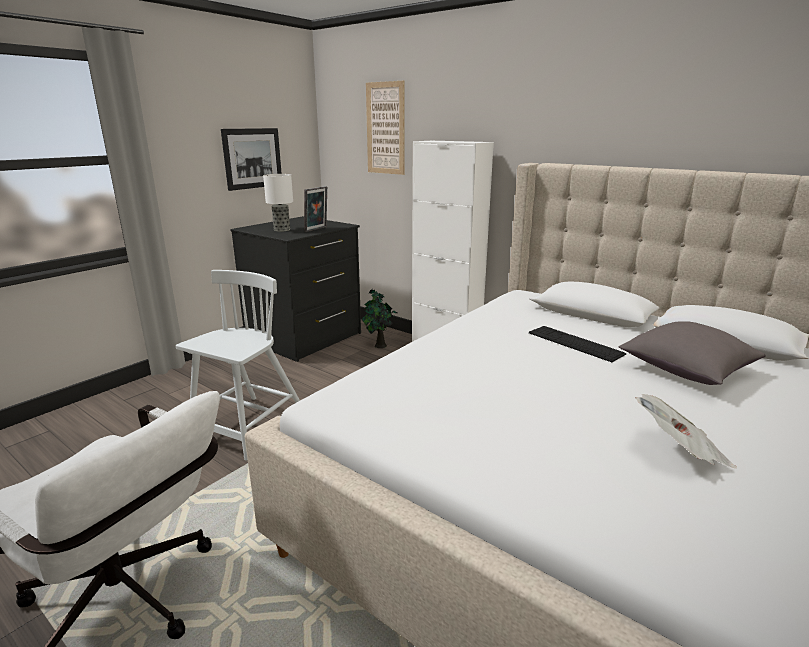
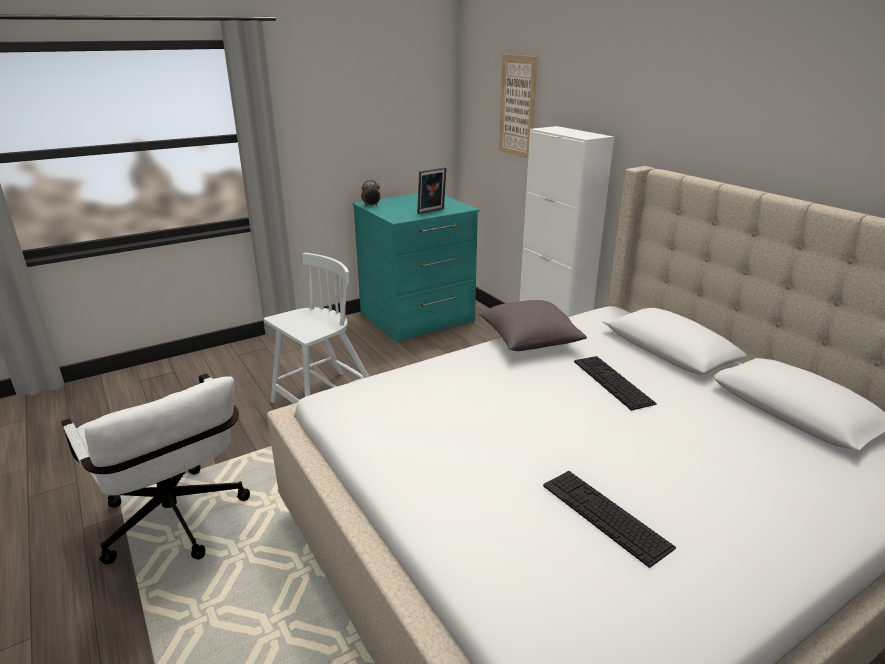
camera: 20 degrees right, 5 degrees up
(252, 158) = (381, 132): picture -> none
(253, 230) = (371, 206): none -> alarm clock
(282, 229) = (398, 208): table lamp -> none
(305, 337) = (417, 317): black dresser -> turquoise dresser
(379, 346) = (485, 338): potted plant -> none
(679, 452) = (605, 515): newspaper -> keyboard
(685, 370) = (705, 435): grey pillow -> grey pillow (529, 341)

